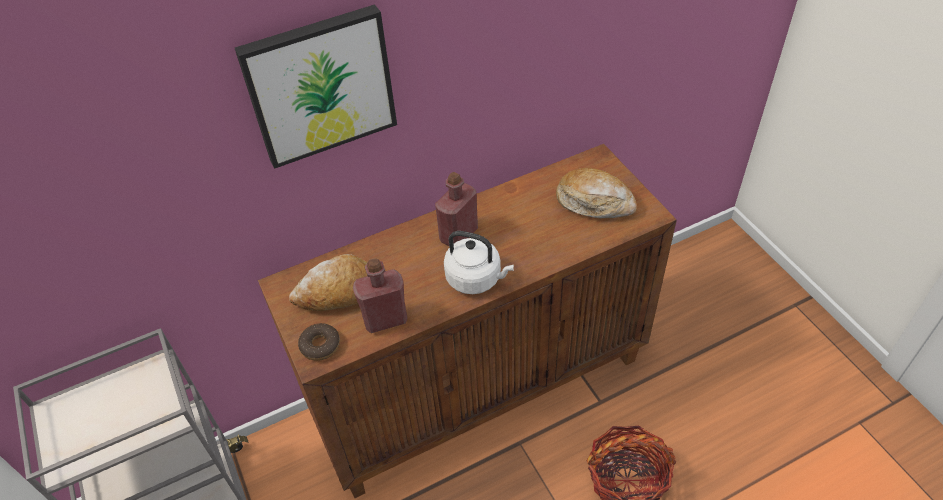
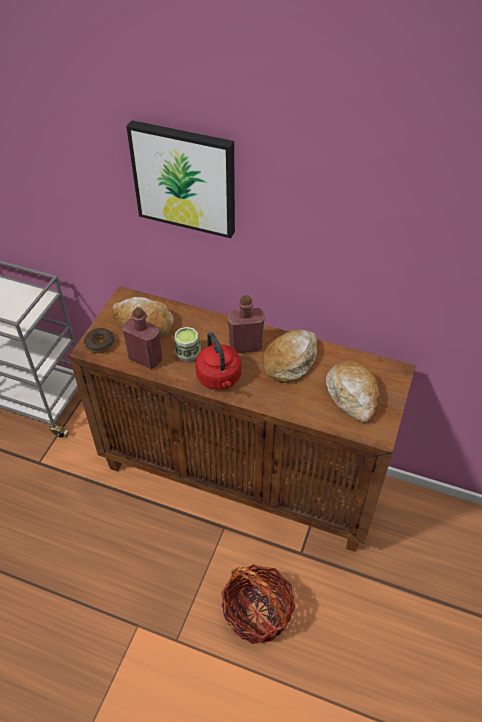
camera: 45 degrees right, 0 degrees up
(418, 282) = (187, 354): none -> cup
(476, 279) = (219, 379): white kettle -> red kettle
(511, 215) = (290, 360): none -> bread

